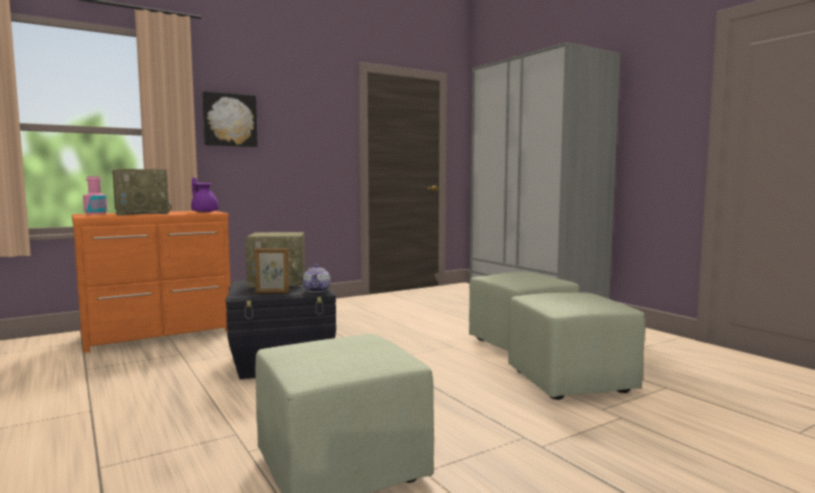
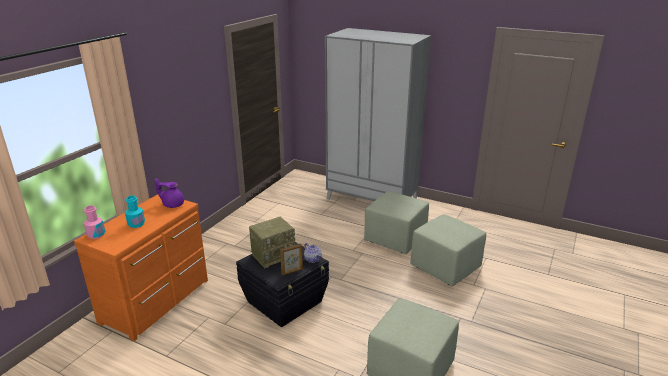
camera: 30 degrees left, 20 degrees up
(143, 213) = (136, 224): radio -> turquoise bottle
(230, 120) = (150, 111): picture -> none

